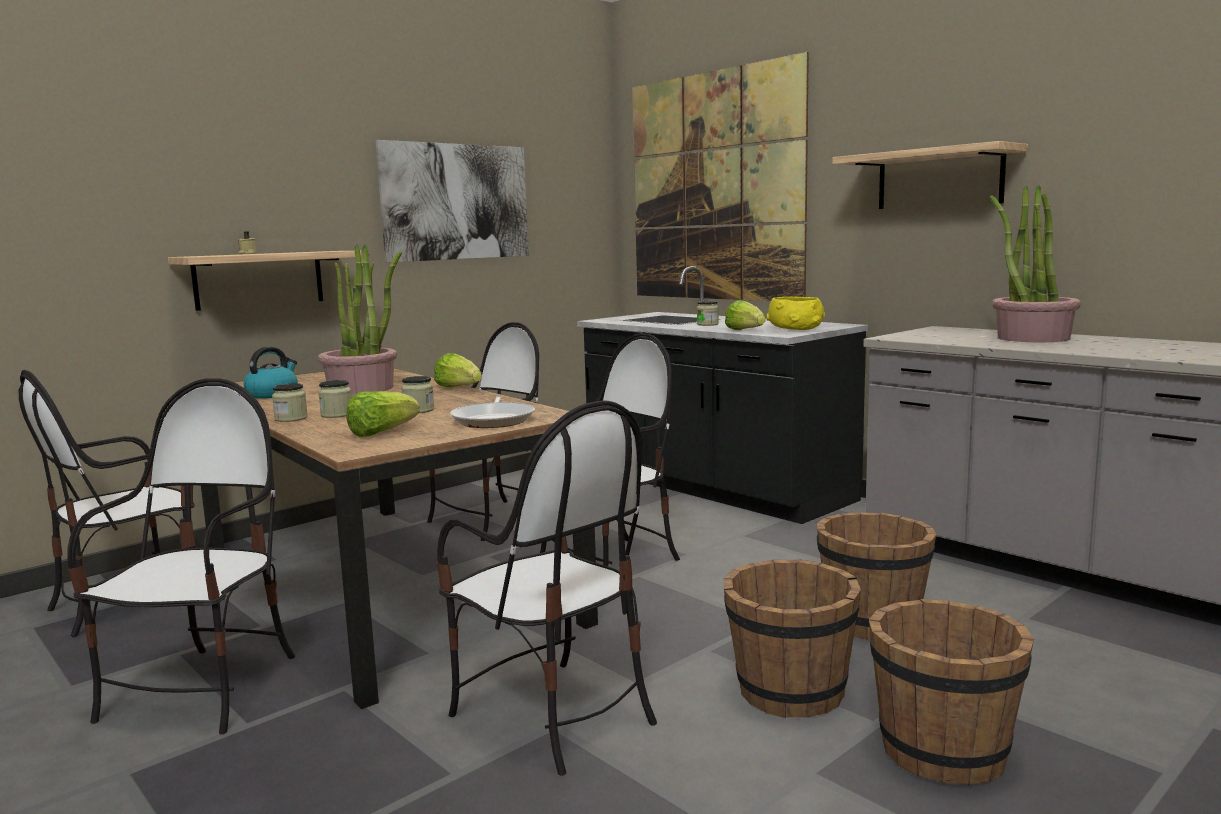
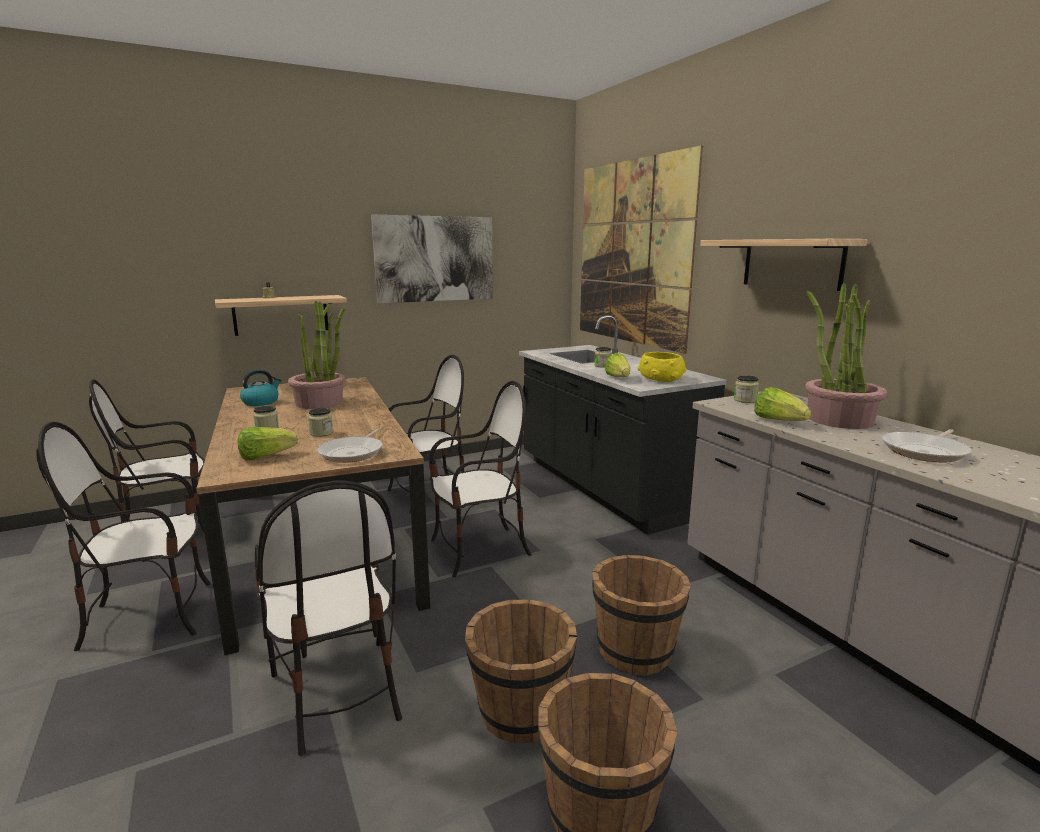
camera: 15 degrees right, 5 degrees up
(204, 690) = (150, 616): chair -> chair turned 135 degrees counterclockwise
(291, 418) = (236, 431): jar -> jar (745, 400)
(459, 388) = (378, 410): lettuce -> lettuce (778, 421)
(1142, 348) = (926, 451): none -> frying pan

